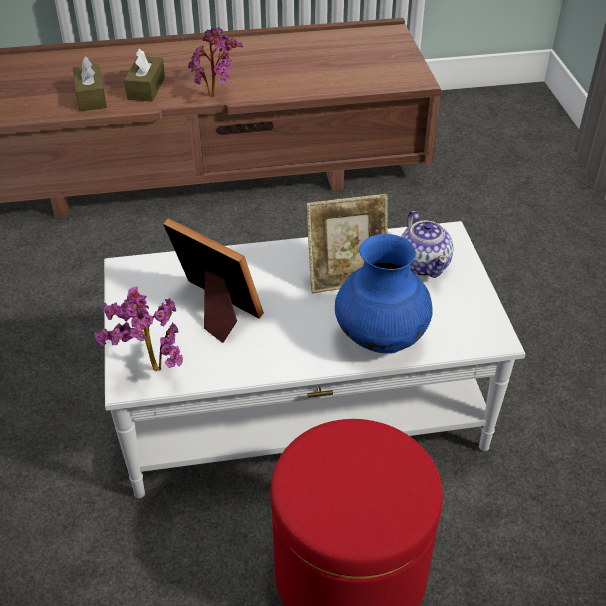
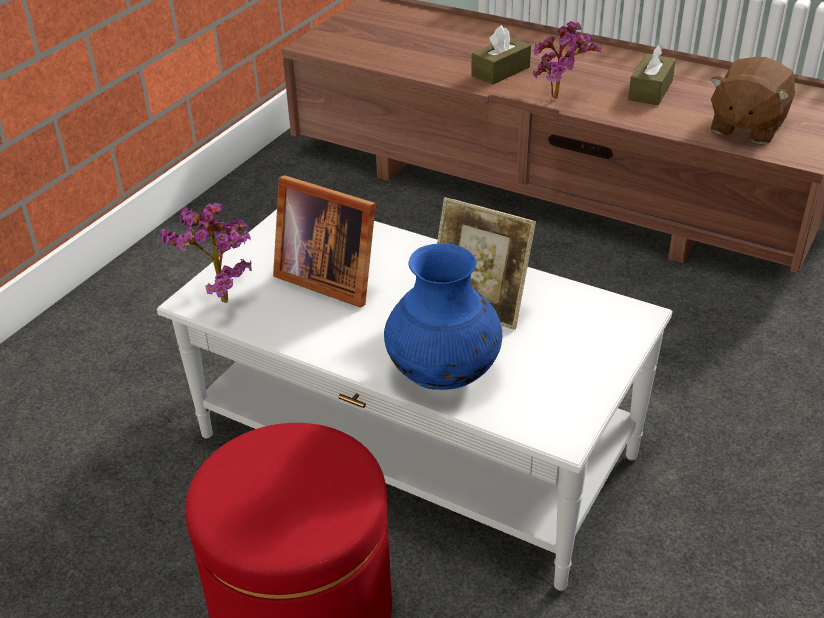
camera: 40 degrees right, 5 degrees down
(91, 97) = (442, 63): brown tissue box -> brown tissue box (650, 90)
(215, 310) = (327, 278): picture frame -> picture frame turned 135 degrees clockwise
(362, 71) = (746, 127): none -> brown plush toy
(424, 264) = (574, 331): teapot -> none

